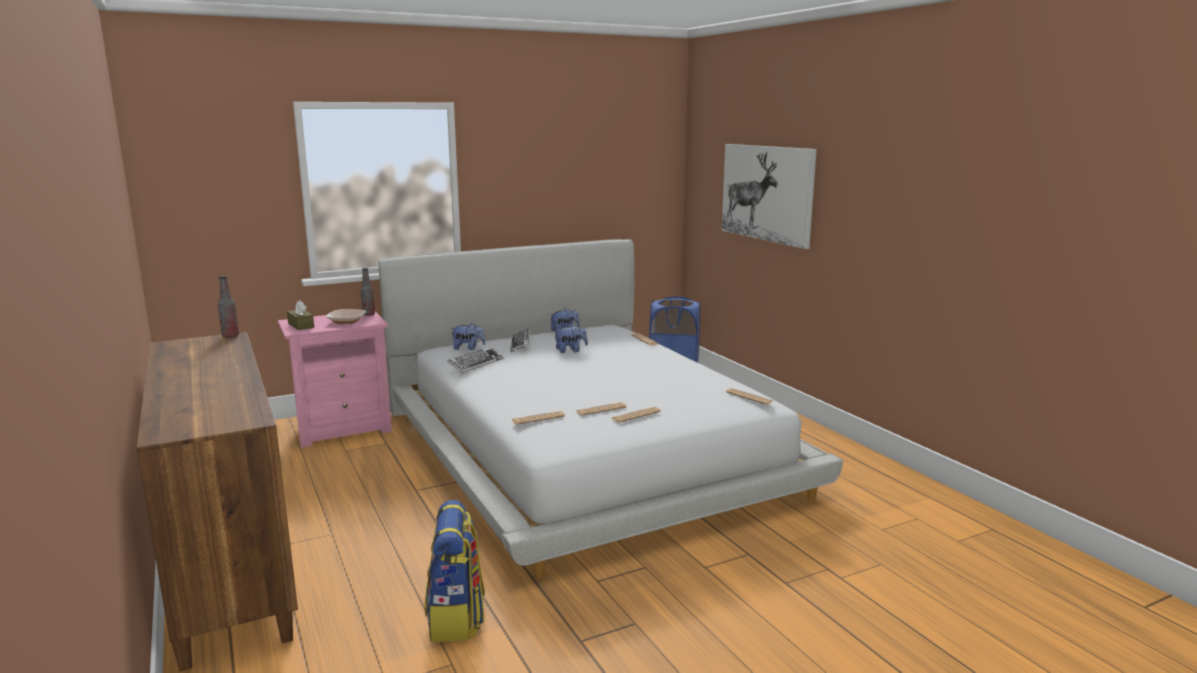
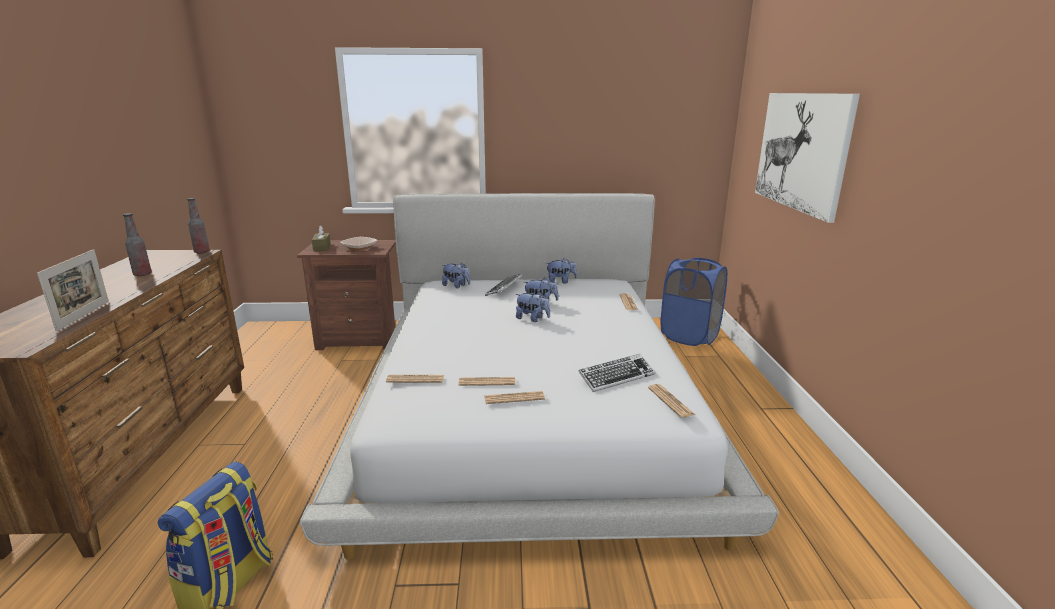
camera: 25 degrees right, 5 degrees up
(246, 394) = (83, 315): none -> picture frame
(343, 429) = (360, 339): pink nightstand -> brown nightstand
(368, 314) = (385, 243): bottle -> bottle (142, 274)
(476, 363) = (441, 303): keyboard -> keyboard (616, 377)
(579, 363) = (532, 319): none -> plush toy

